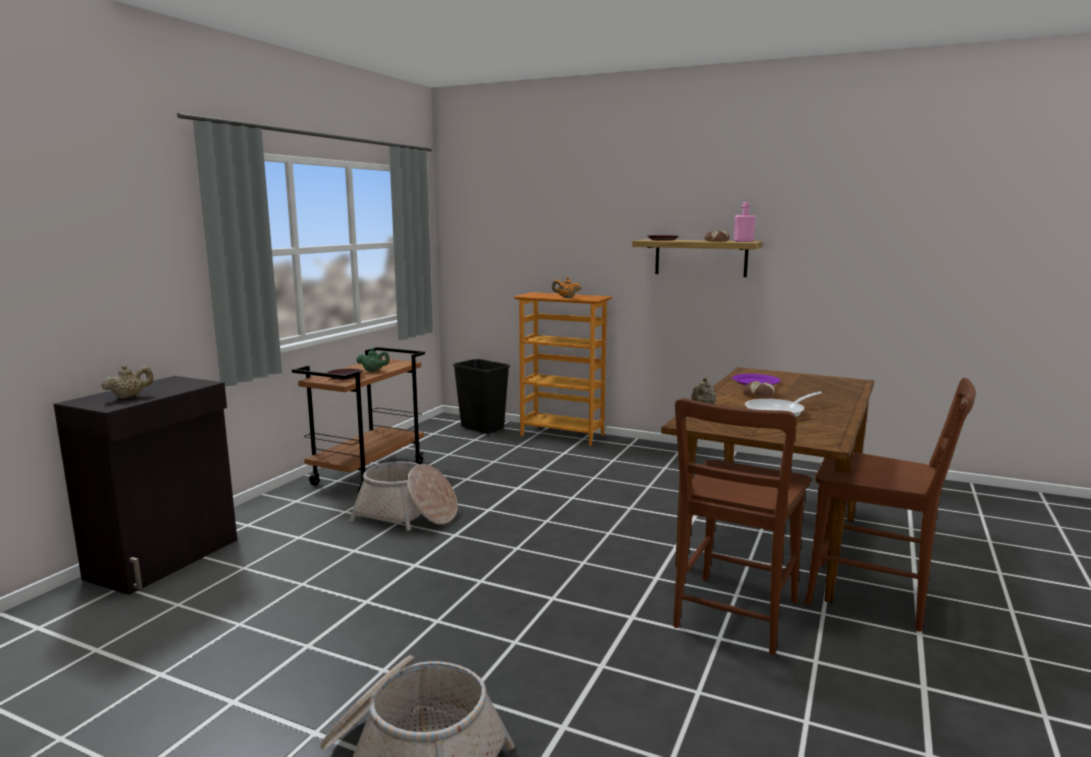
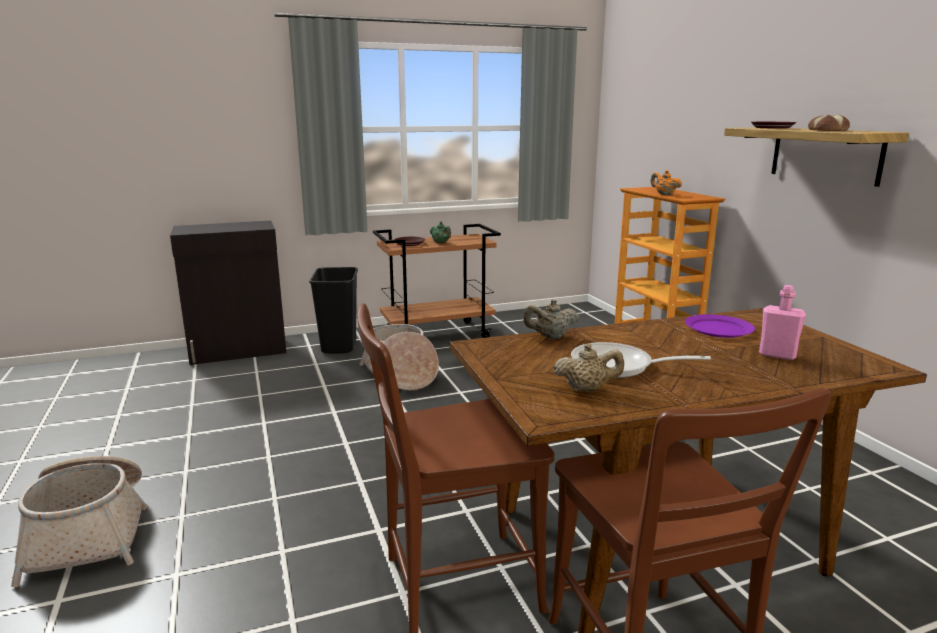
camera: 45 degrees right, 5 degrees up
(129, 397) = (207, 228): beige teapot -> beige teapot (587, 389)
(483, 428) = (593, 324): black trash can -> black trash can (339, 346)
(743, 241) = (861, 131): pink bottle -> pink bottle (777, 355)
(759, 395) = (668, 343): bread -> none

